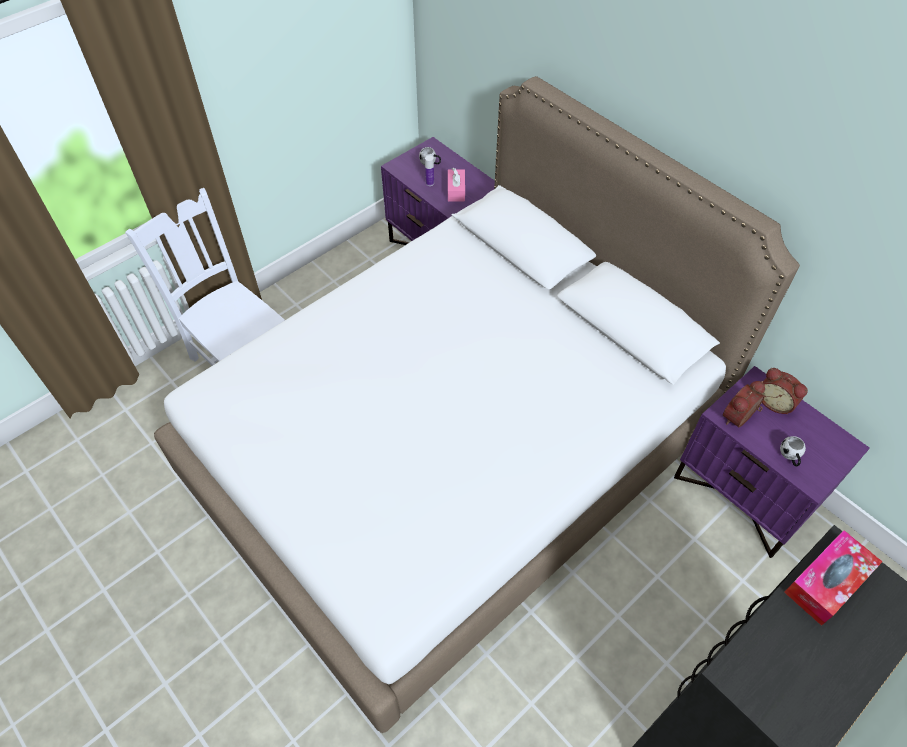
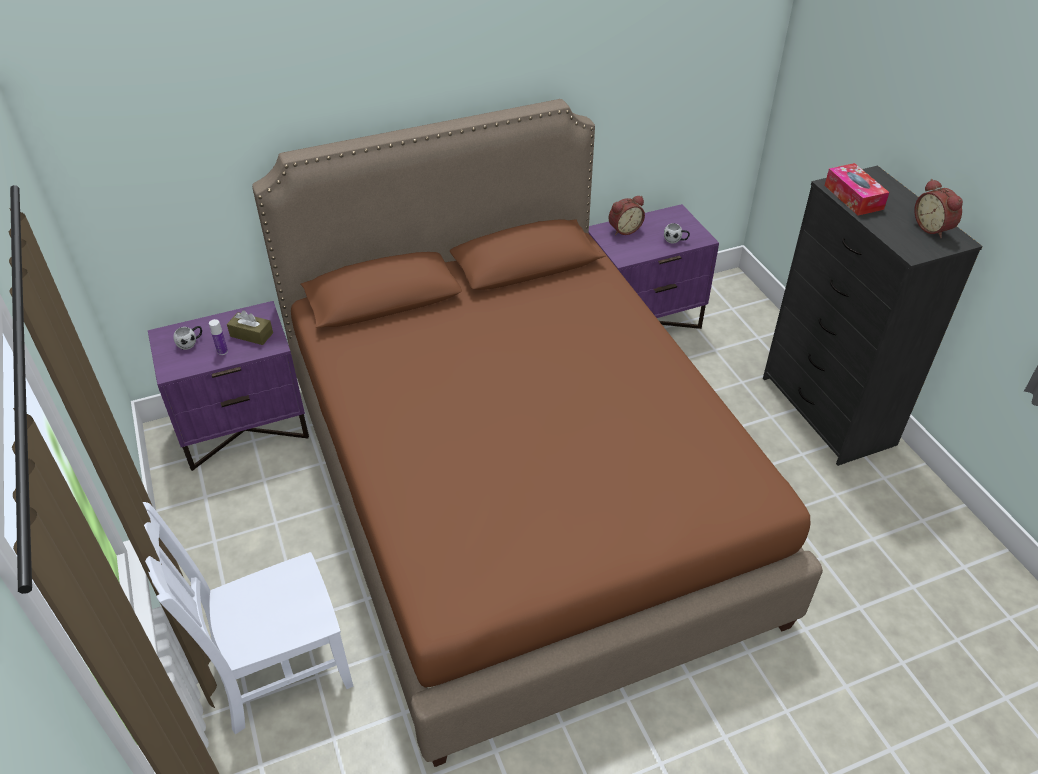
camera: 70 degrees left, 10 degrees down
(454, 454) = (518, 494): white bed -> brown bed
(456, 190) = (251, 334): pink tissue box -> brown tissue box
(739, 418) = (631, 251): alarm clock -> alarm clock (933, 228)

